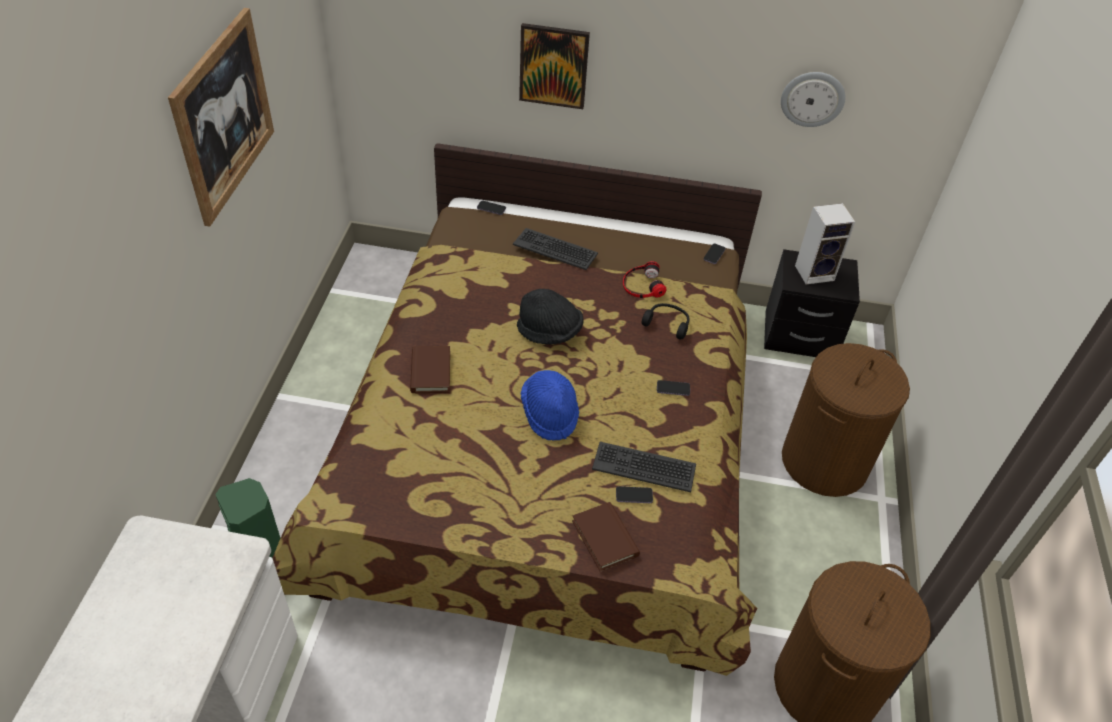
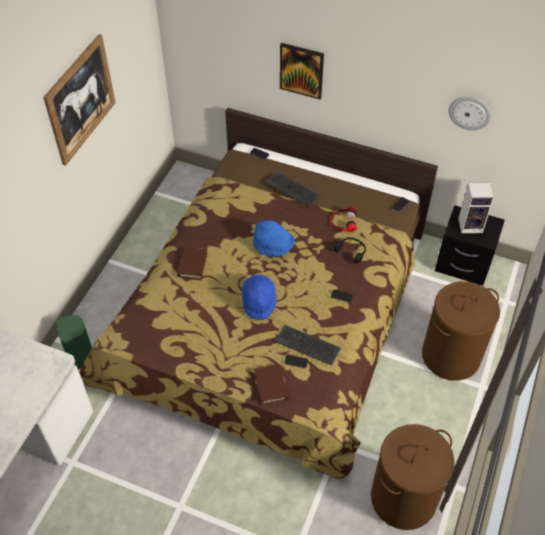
camera: 15 degrees right, 5 degrees up
(550, 332) = (273, 247): black hat -> blue hat

